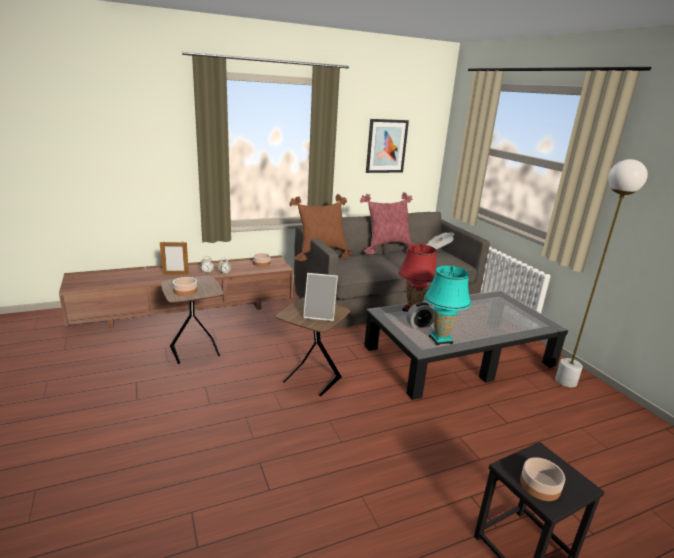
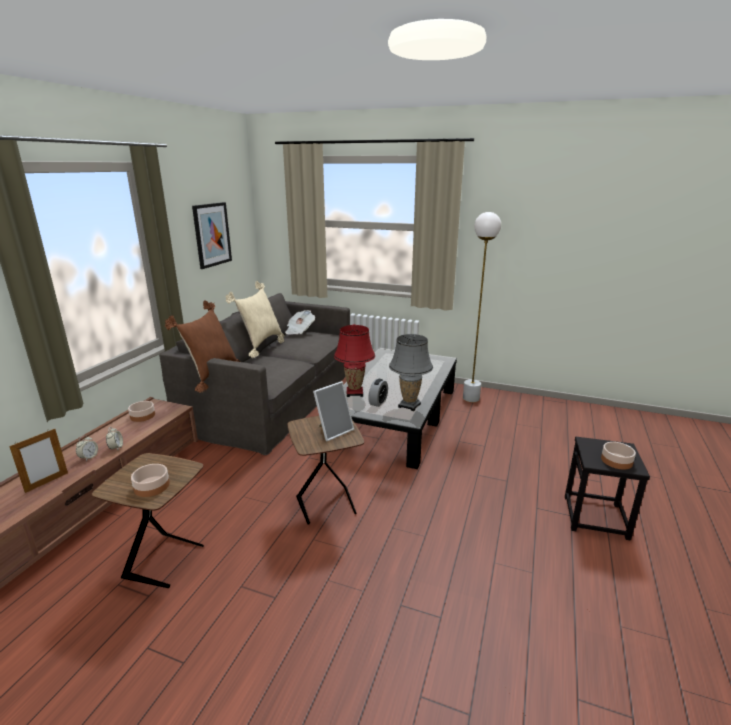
camera: 45 degrees left, 0 degrees up
(385, 251) = (259, 349): red pillow -> beige pillow
(440, 340) = (409, 405): turquoise table lamp -> grey table lamp

